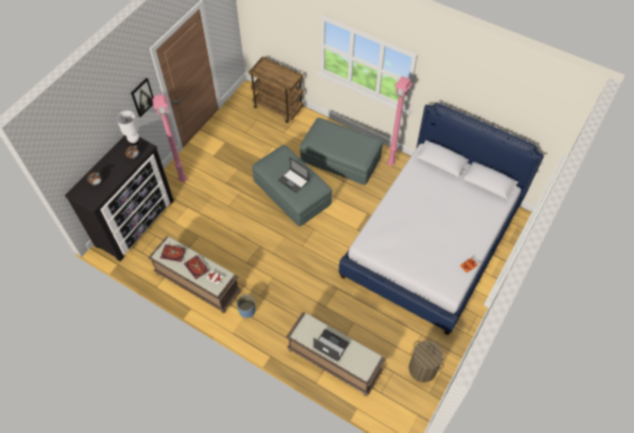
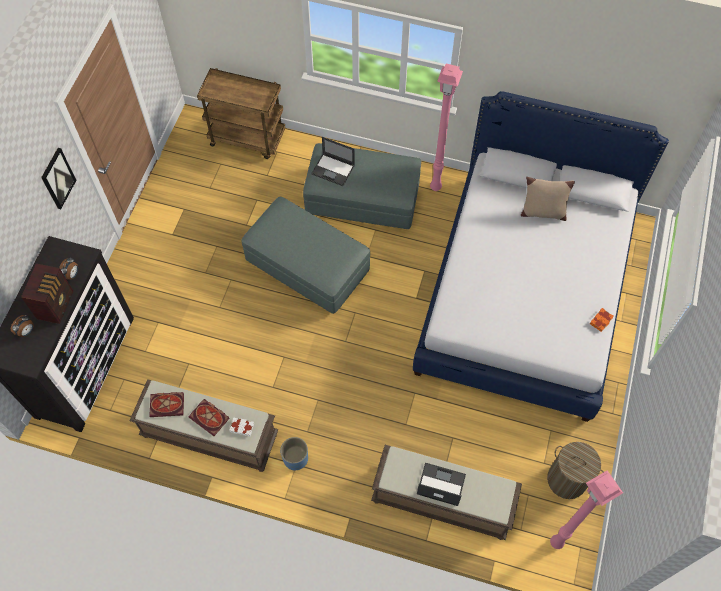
camera: 15 degrees left, 5 degrees up
(119, 171) = (56, 304): none -> radio
(134, 141) = (64, 250): white table lamp -> none
(182, 180) = (137, 282): pink floor lamp -> pink floor lamp (556, 543)
(294, 181) = (311, 250): laptop -> laptop (333, 169)
(450, 188) = (542, 212): none -> beige pillow

